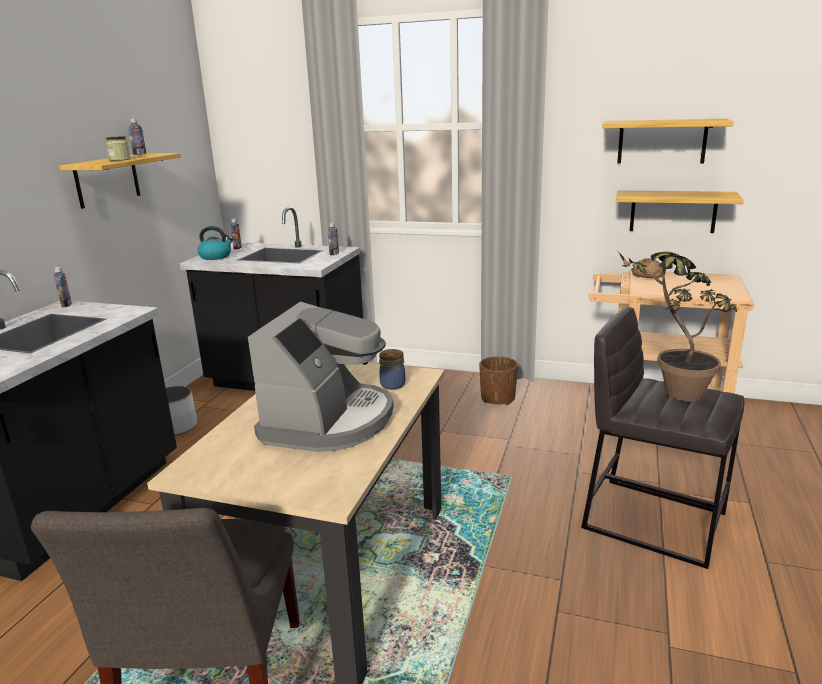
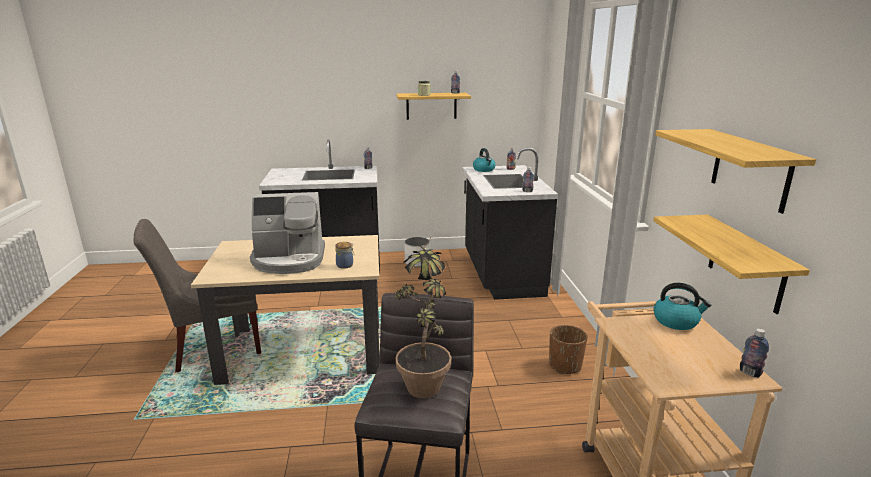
camera: 65 degrees right, 0 degrees up
(647, 275) = (676, 321): bread -> kettle
(722, 276) = (750, 372): none -> bottle

